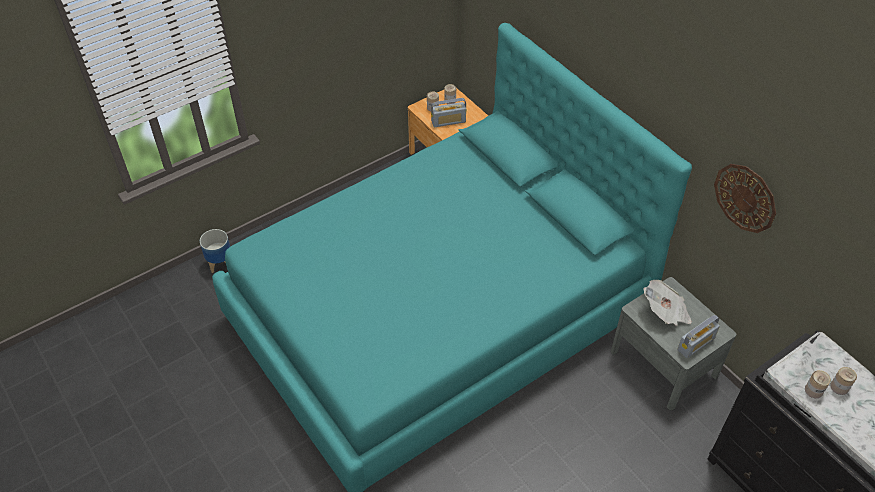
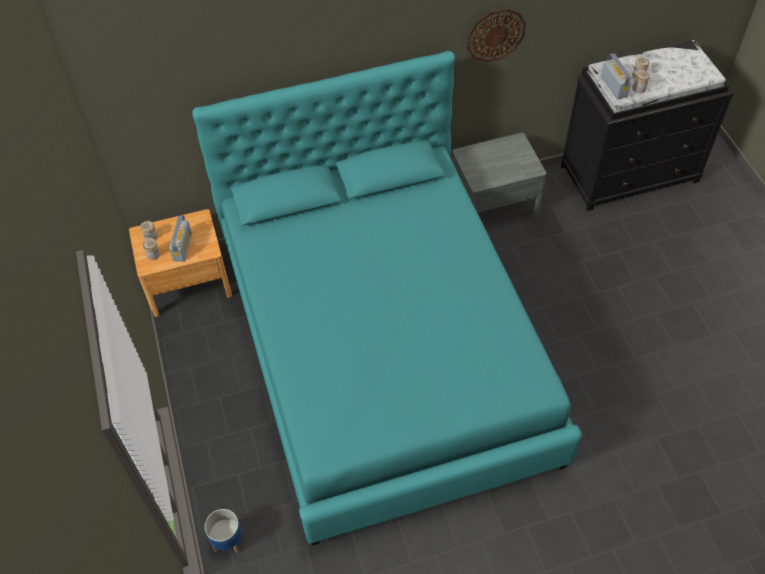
camera: 70 degrees left, 5 degrees up
(665, 312) = (487, 166): newspaper -> none
(696, 344) = (525, 159): radio -> radio (613, 86)

